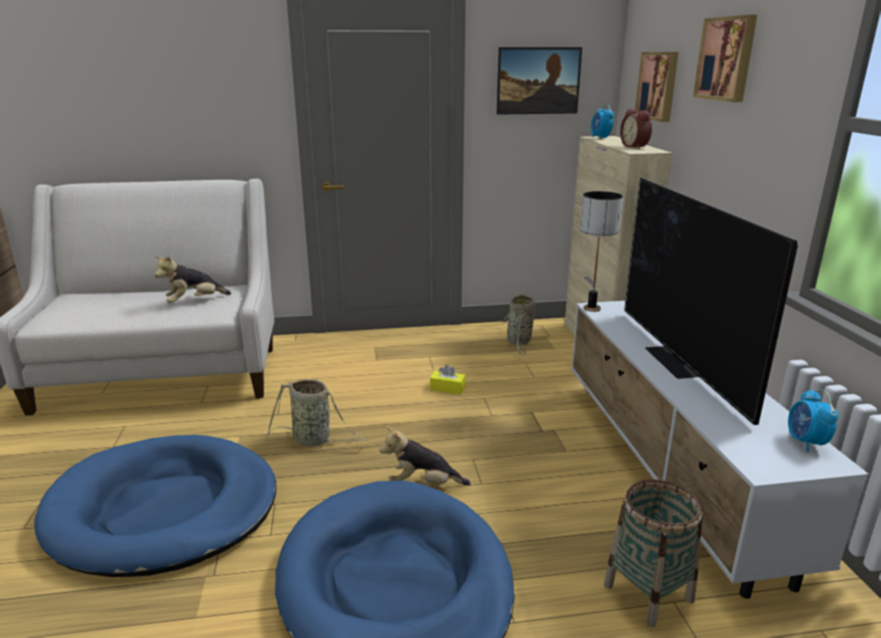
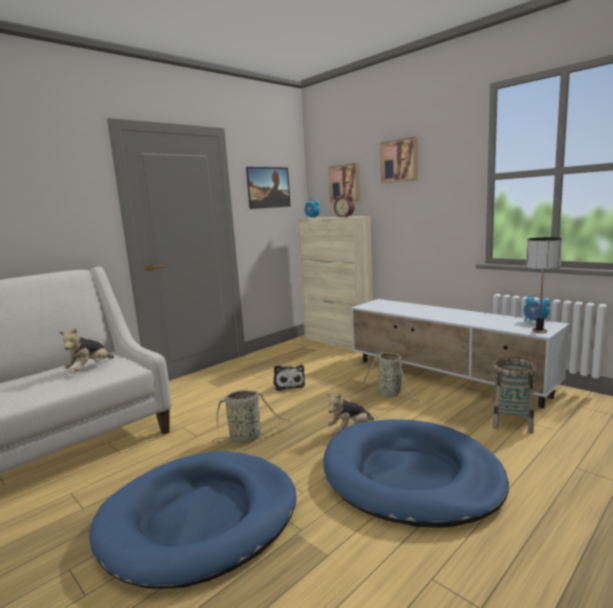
camera: 35 degrees left, 10 degrees down
(447, 388) = (289, 385): yellow tissue box -> plush toy
(519, 342) = (293, 353): basket -> basket (391, 394)
(592, 308) = (362, 307): table lamp -> table lamp (539, 331)
(679, 361) = (440, 313): television -> none

